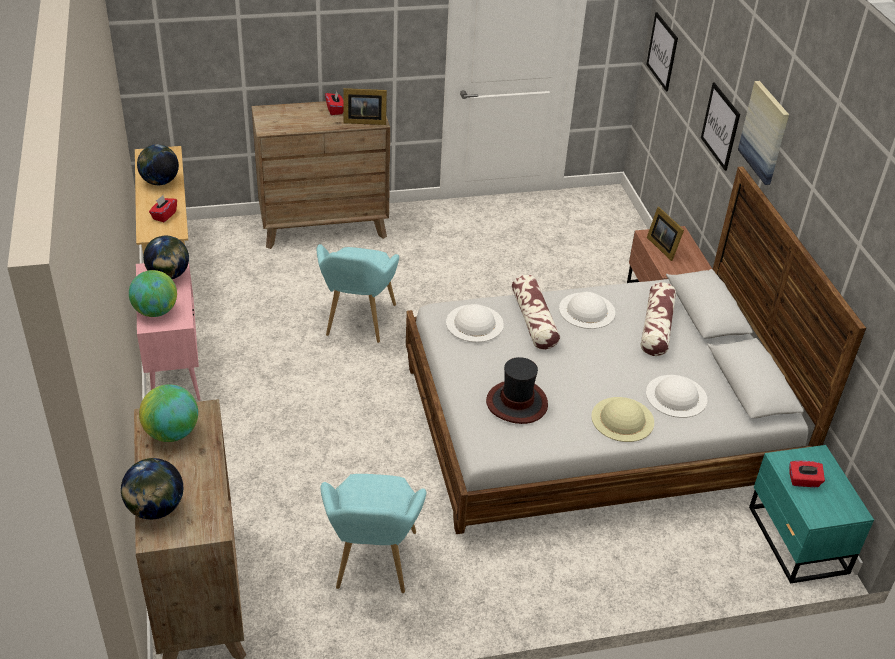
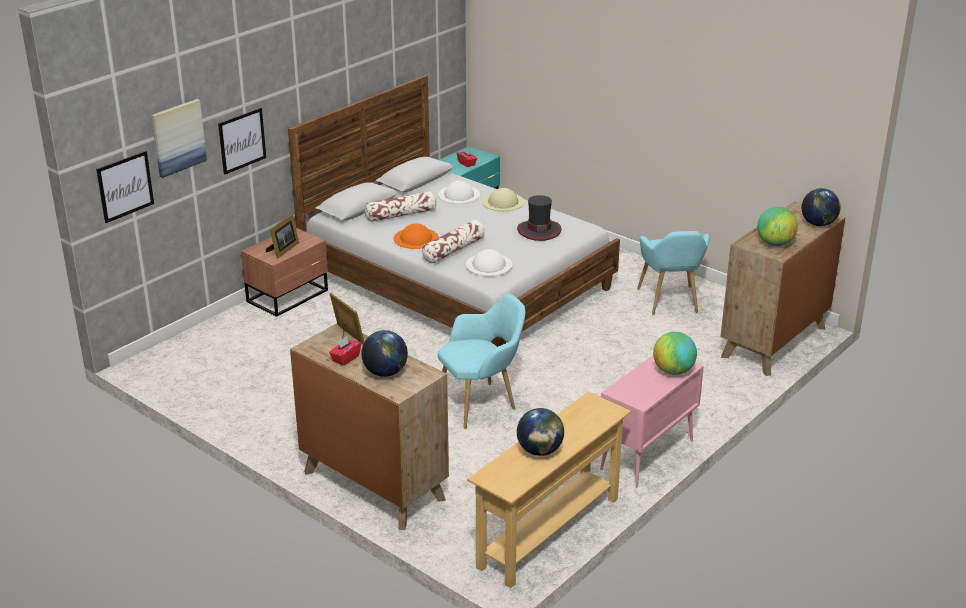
camera: 125 degrees left, 10 degrees down
(164, 215) = (579, 419): red tissue box -> none
(168, 275) = (632, 389): globe -> globe (385, 373)
(372, 565) = (670, 303): turquoise armchair -> turquoise armchair turned 120 degrees clockwise
(586, 310) = (416, 238): white hat -> orange hat
(764, 132) = (292, 87): picture -> picture (178, 137)

